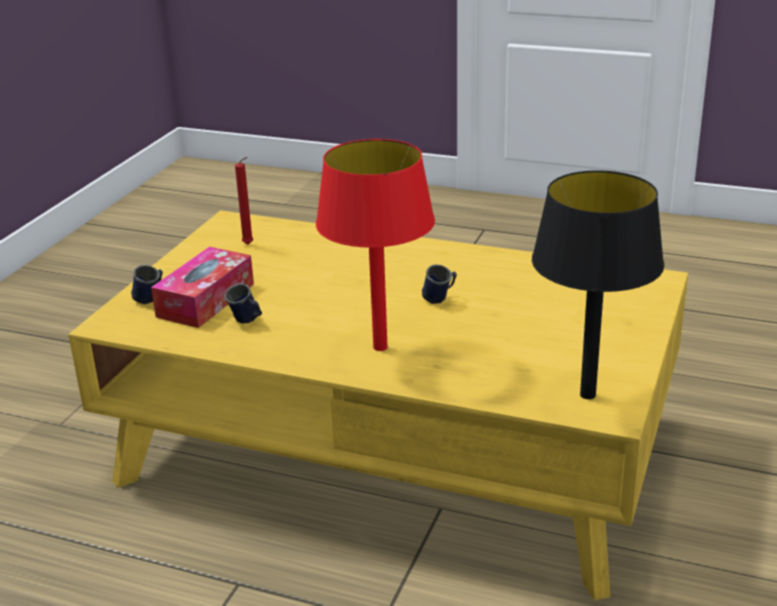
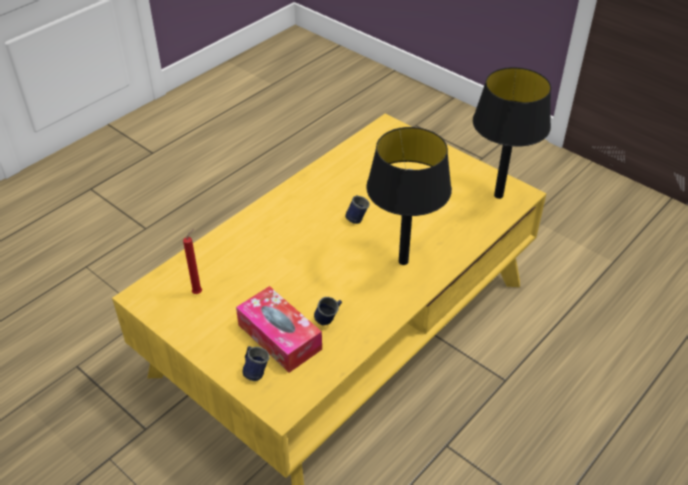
camera: 70 degrees left, 15 degrees up
(380, 347) = (403, 261): red table lamp -> black table lamp

